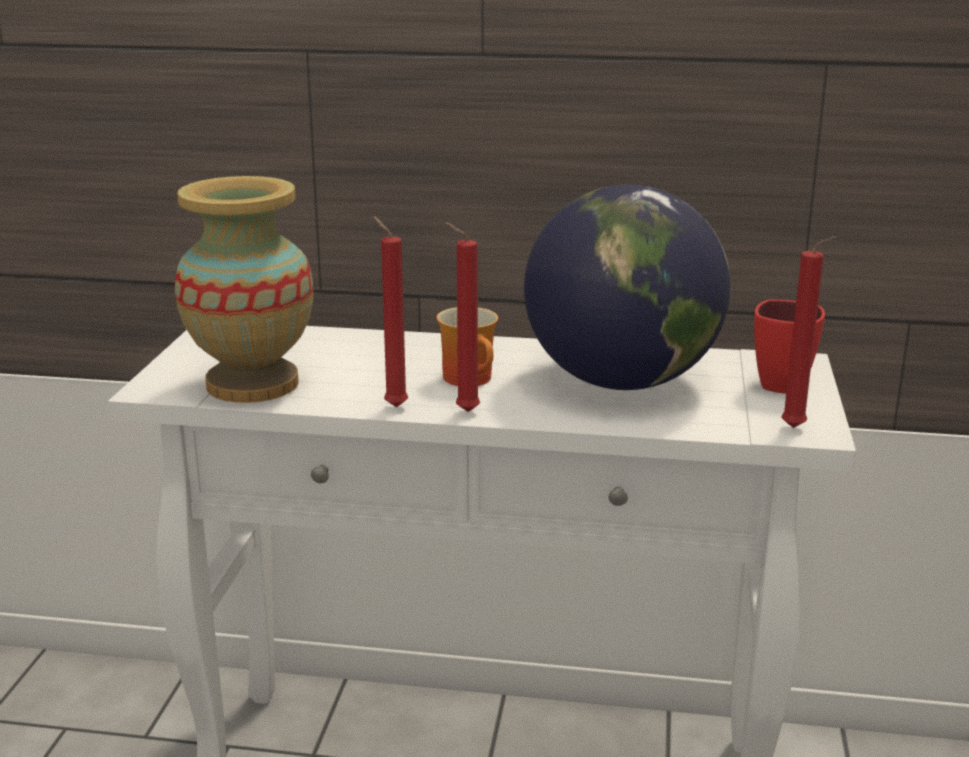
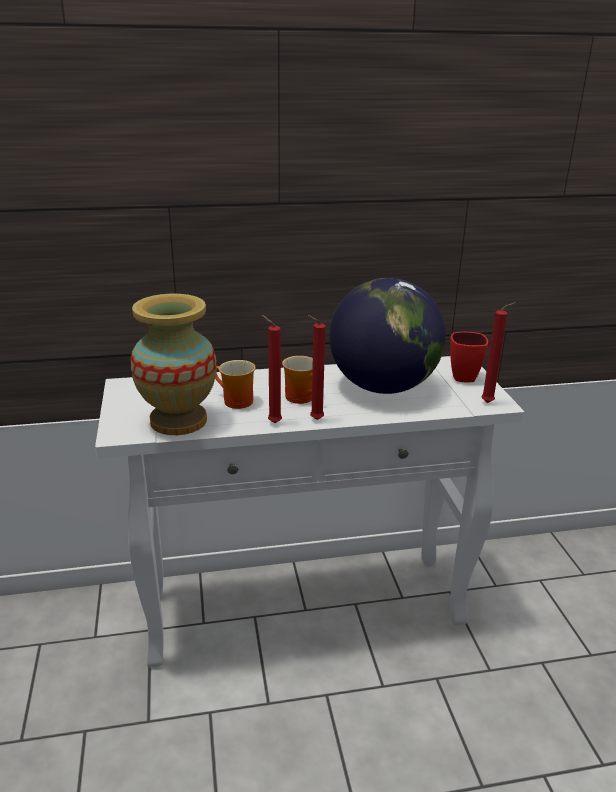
camera: 20 degrees left, 5 degrees up
(358, 371) = (234, 402): none -> mug

